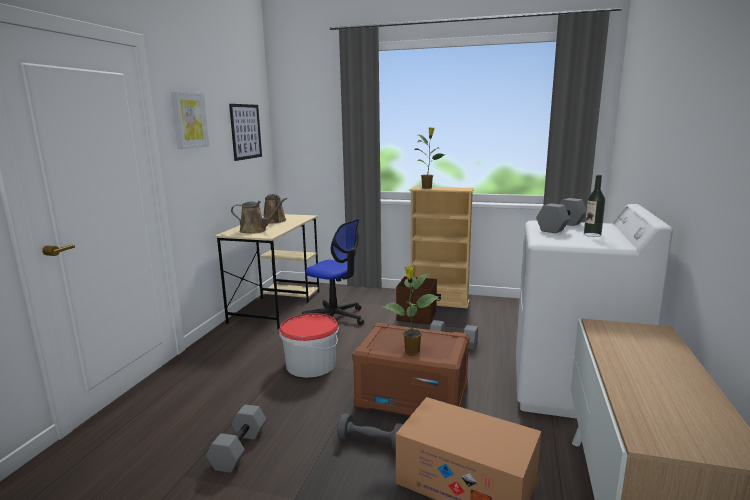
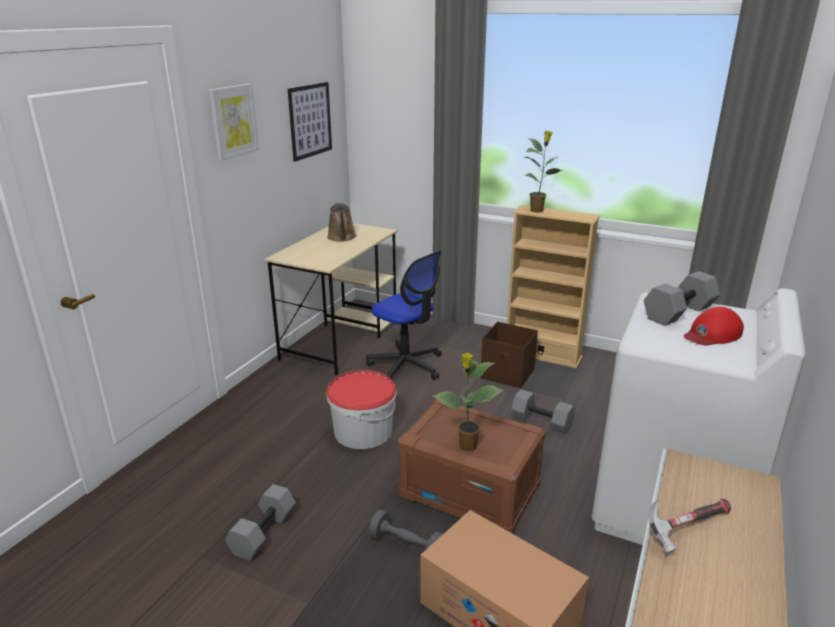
camera: 10 degrees right, 10 degrees up
(256, 230) = (314, 254): brown watering can -> none
(592, 235) = (712, 334): bottle -> red cap
(624, 362) = (686, 529): none -> hammer

